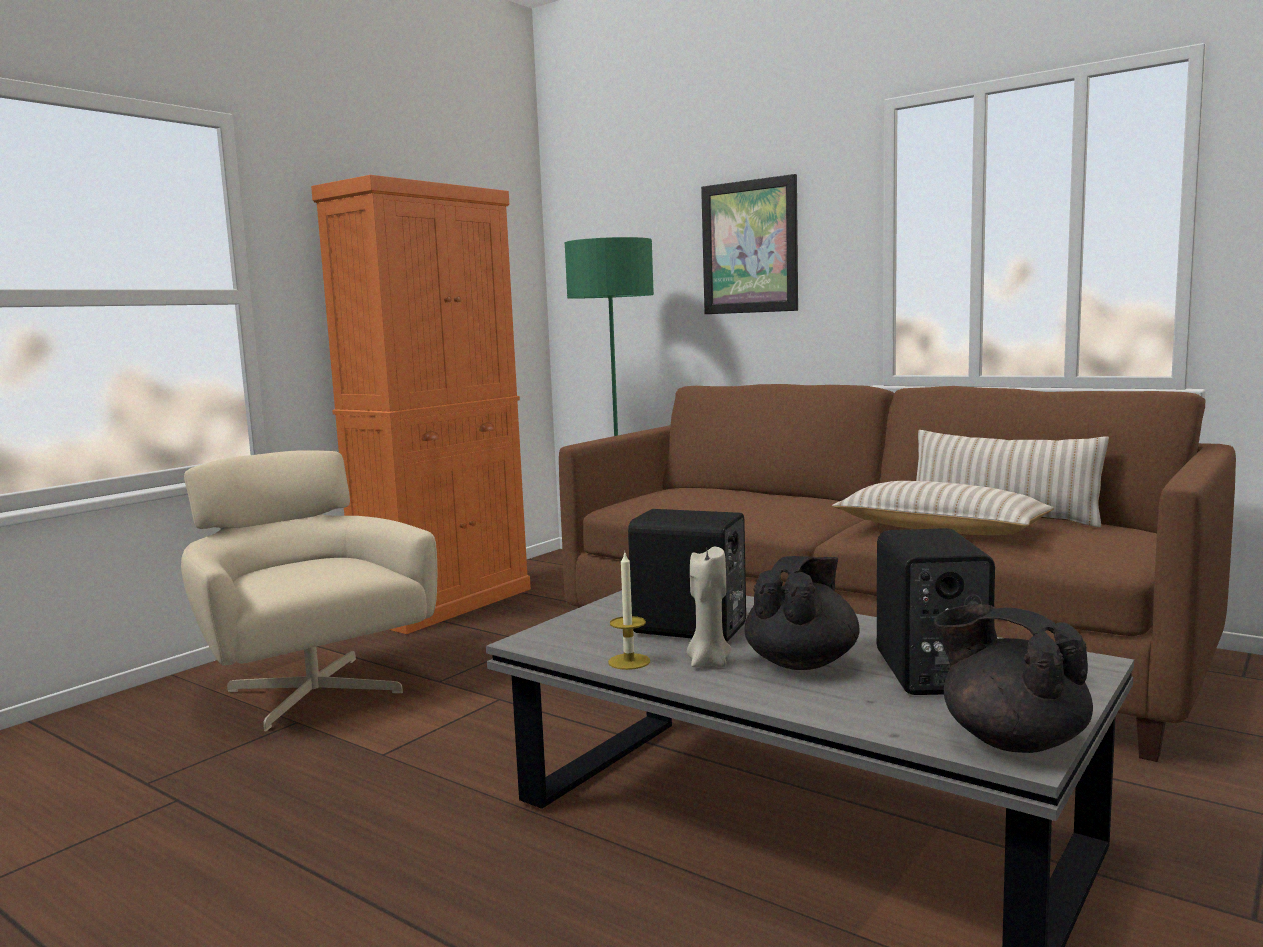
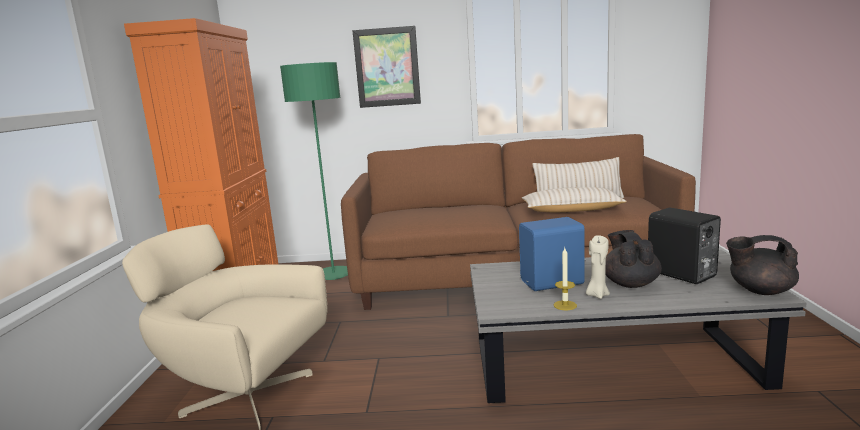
camera: 35 degrees left, 5 degrees up
(691, 630) = (553, 283): black speaker -> blue speaker

